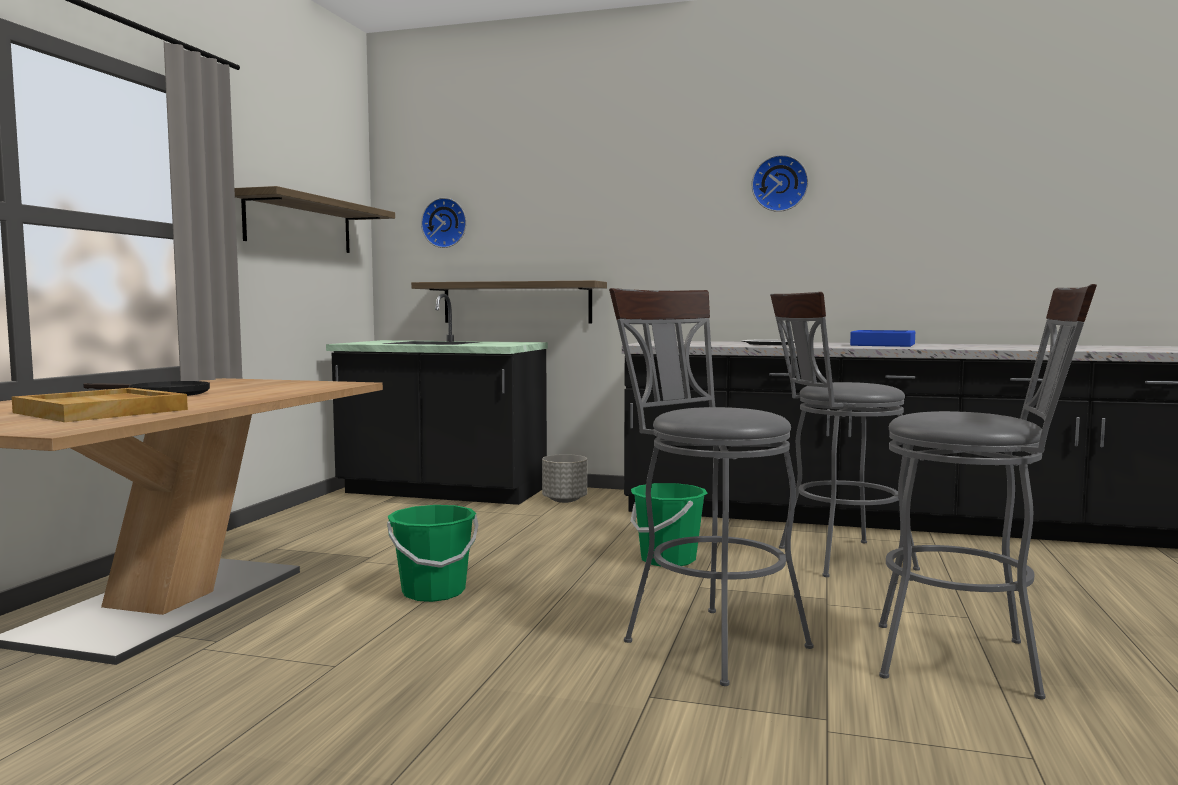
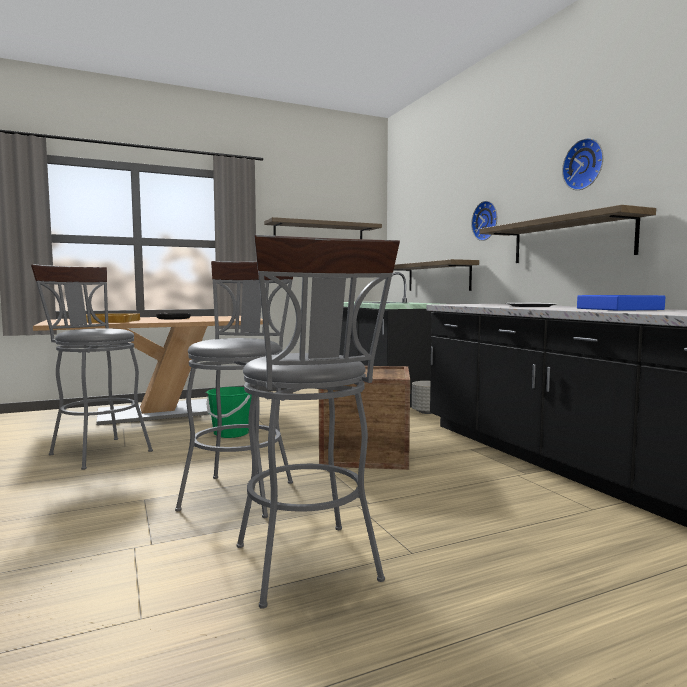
camera: 50 degrees right, 0 degrees up
(445, 223) = (411, 227): wall clock -> wall clock (486, 221)
(667, 559) = (366, 454): green bucket -> crate
(762, 266) = (570, 240): none -> shelf
(835, 559) = (464, 488): grey stool -> grey stool (97, 451)

